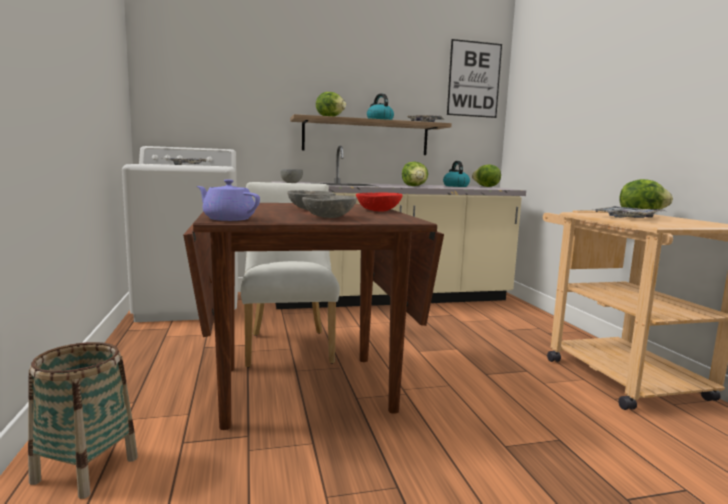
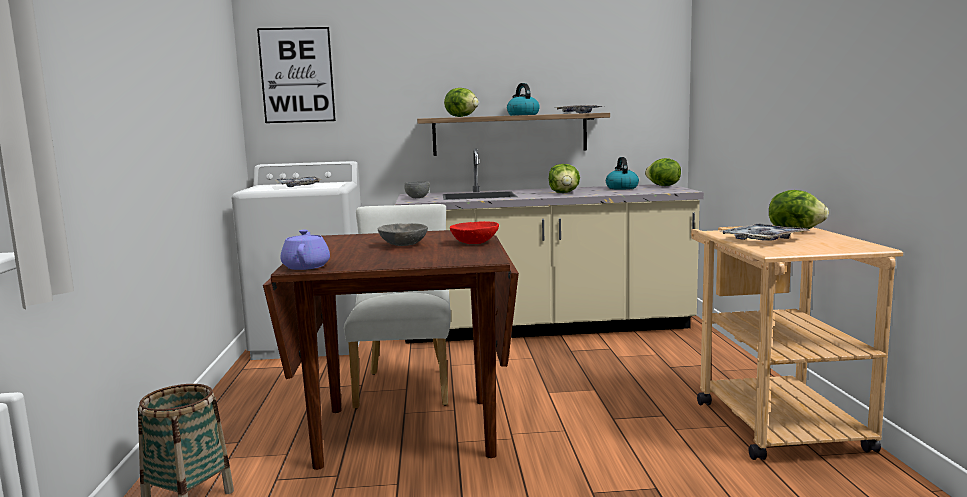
camera: 10 degrees right, 0 degrees up
(228, 219) = (306, 266): purple teapot -> purple teapot turned 45 degrees clockwise
(329, 217) = (409, 258): grey bowl -> none
(474, 79) = (643, 52): picture -> picture (297, 75)

